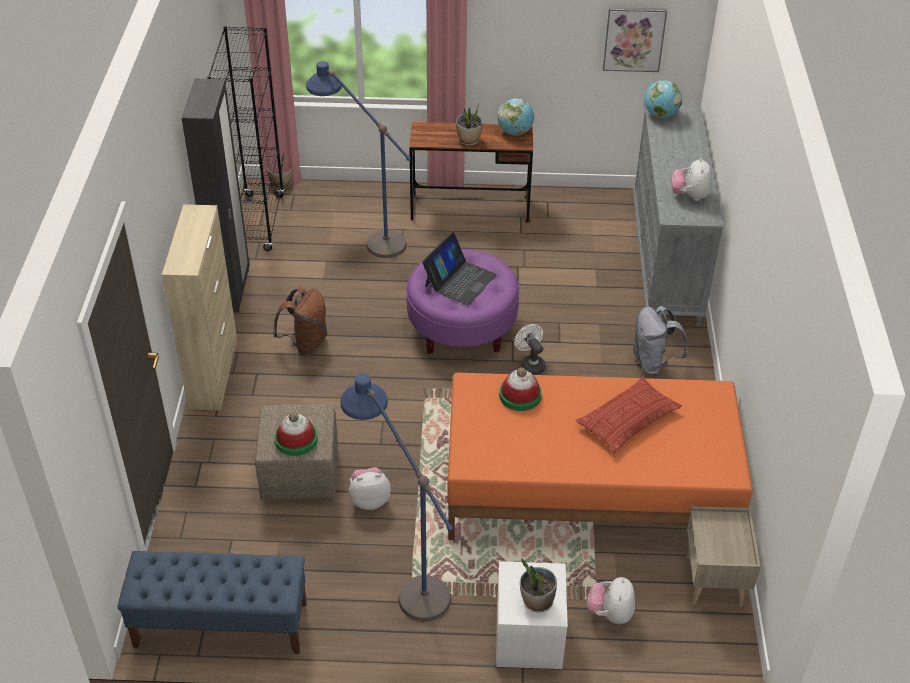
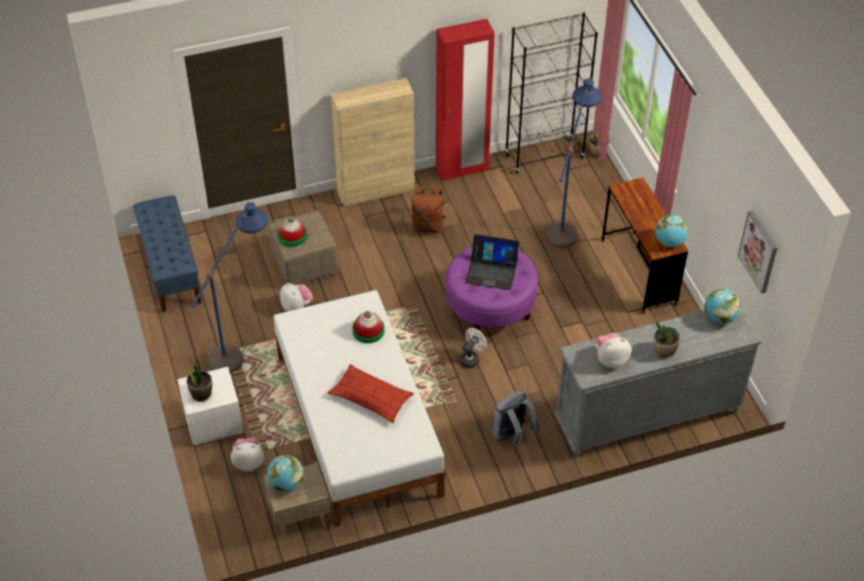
camera: 70 degrees right, 5 degrees up
(232, 290) = (462, 169): black wardrobe -> red wardrobe
(469, 140) = (639, 217): potted plant -> potted plant (664, 351)
(590, 490) = (357, 425): orange bed -> white bed
(716, 546) = (286, 484): none -> globe

